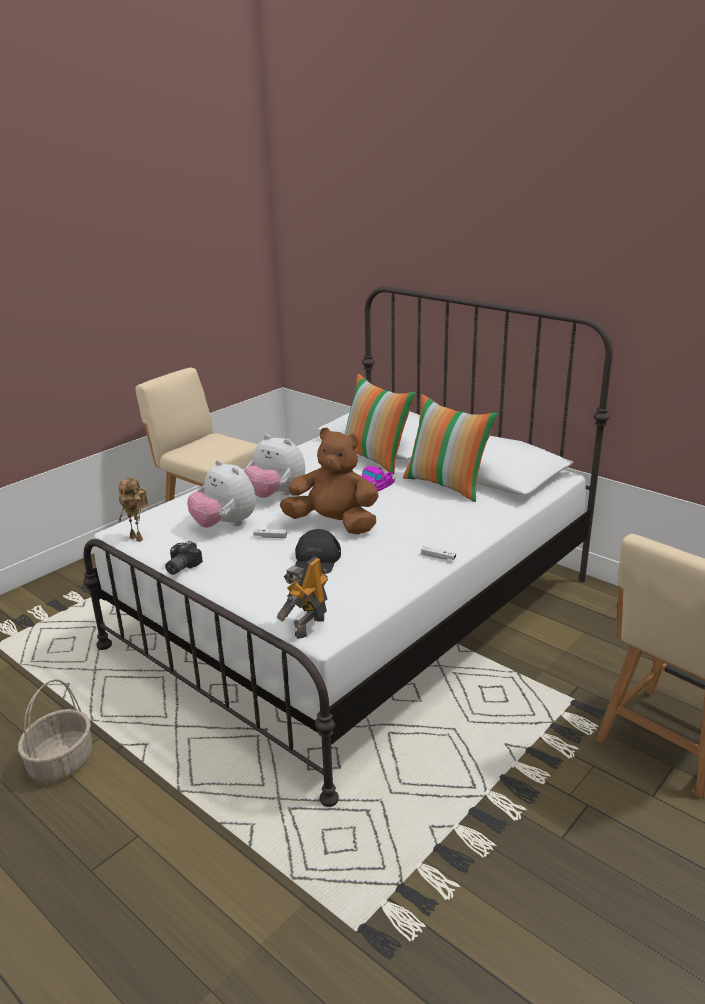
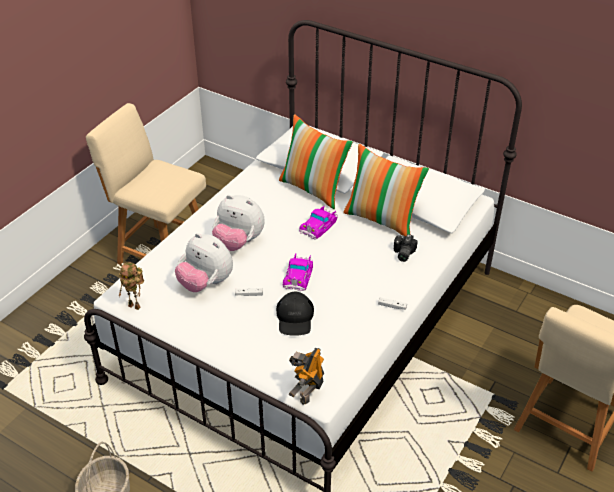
camera: 10 degrees left, 15 degrees up
(180, 567) = (184, 337): camera -> camera (402, 253)
(334, 524) = (298, 275): brown plush toy -> toy car

